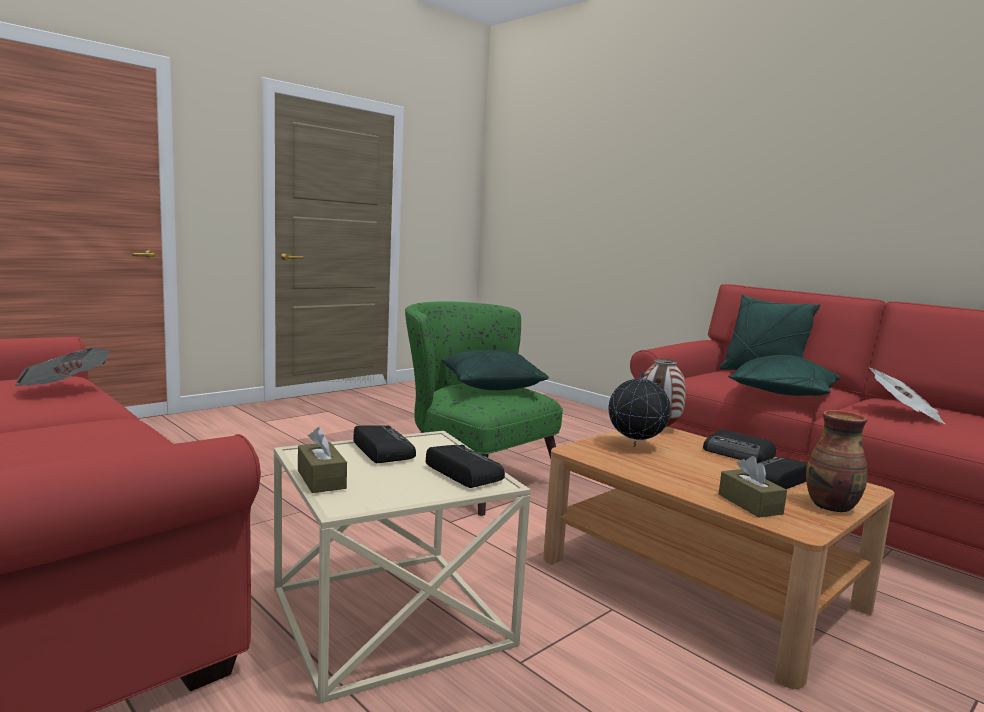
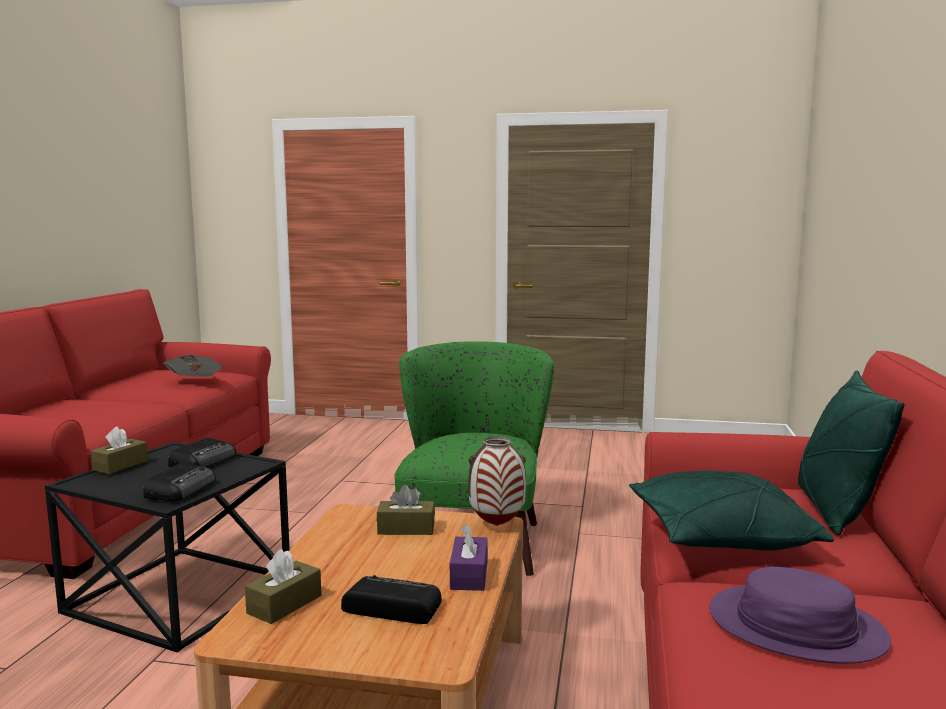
camera: 55 degrees right, 0 degrees up
(388, 616) = (180, 594): beige side table -> black side table
(490, 385) = (481, 439): green pillow -> none
(635, 446) = (406, 529): globe -> brown tissue box
(739, 454) = (469, 575): radio -> purple tissue box
(832, 506) = (334, 647): vase -> none
(904, 414) = (795, 627): newspaper -> purple hat

